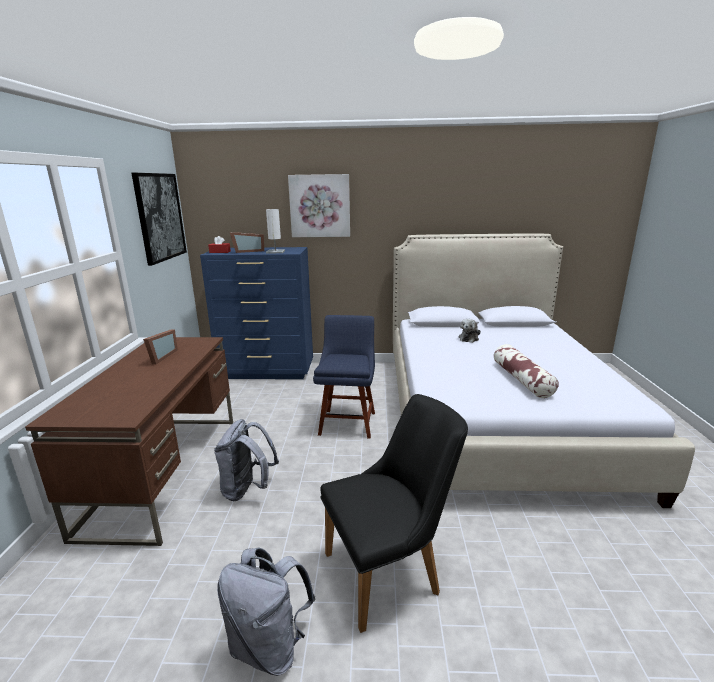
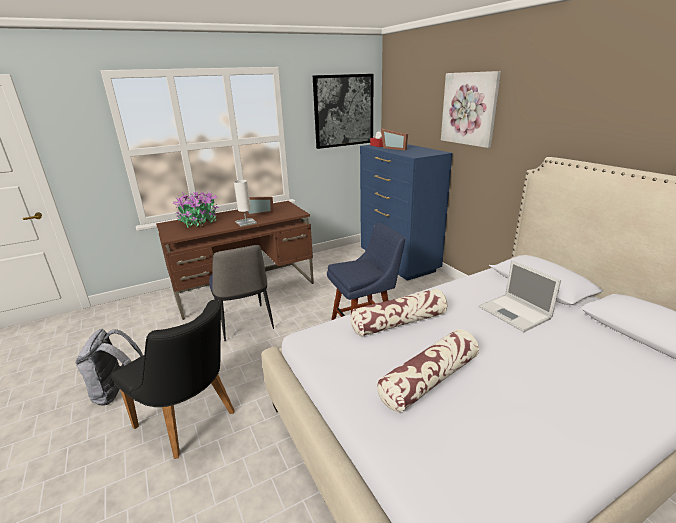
camera: 60 degrees right, 5 degrees up
(106, 394) = (198, 222): none -> potted plant
(247, 490) = (245, 323): grey backpack -> chair
(275, 252) = (407, 152): white table lamp -> white table lamp (246, 222)
(449, 369) = (399, 322): none -> pillow
(469, 338) = (515, 313): plush toy -> laptop

